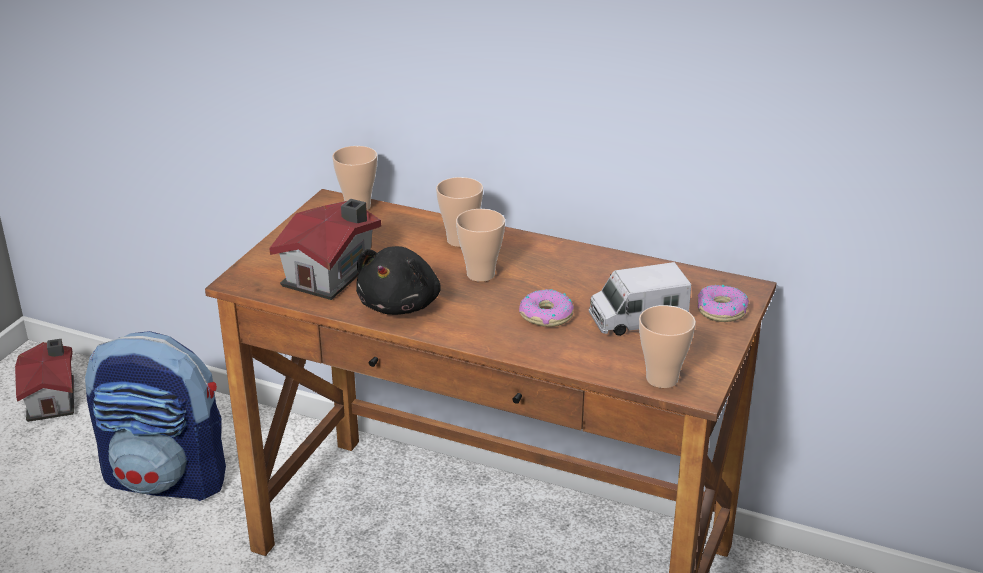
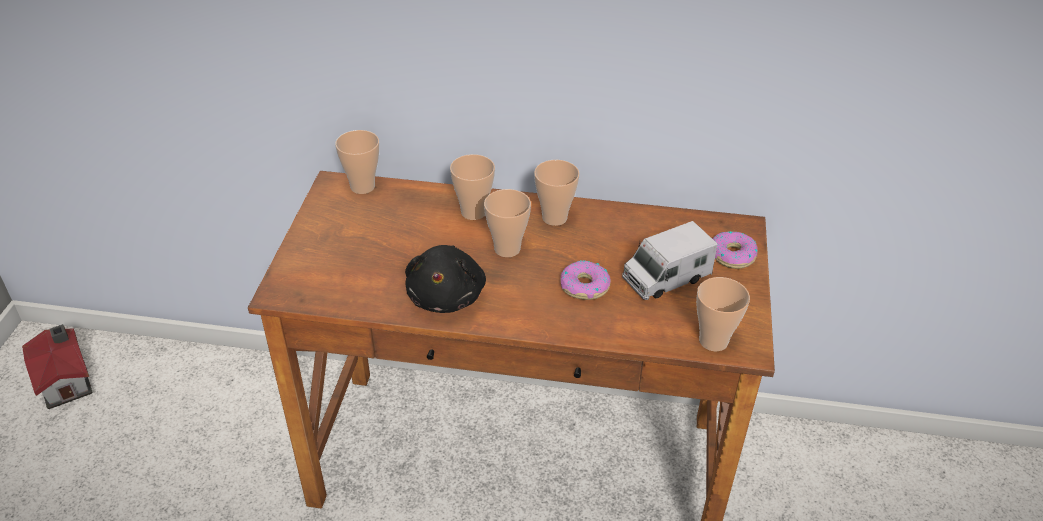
camera: 15 degrees left, 10 degrees up
(168, 478) = (205, 445): backpack -> none
(333, 273) = (368, 269): toy house -> none
(543, 255) = (554, 218): none -> cup

